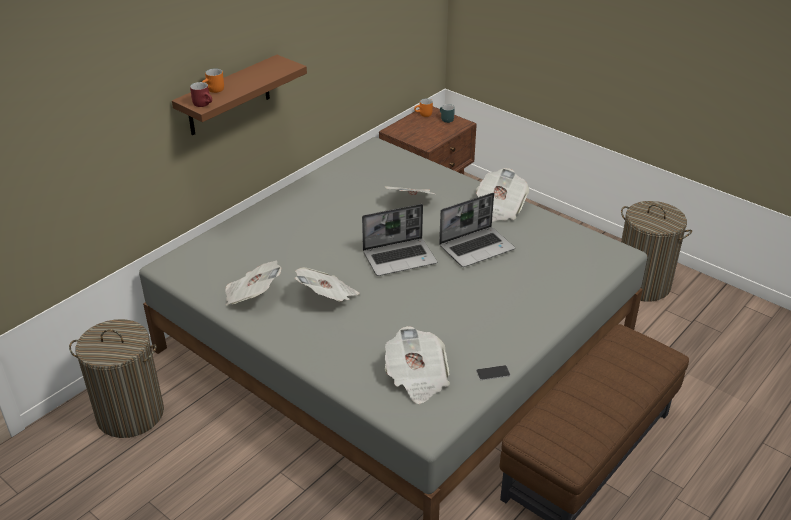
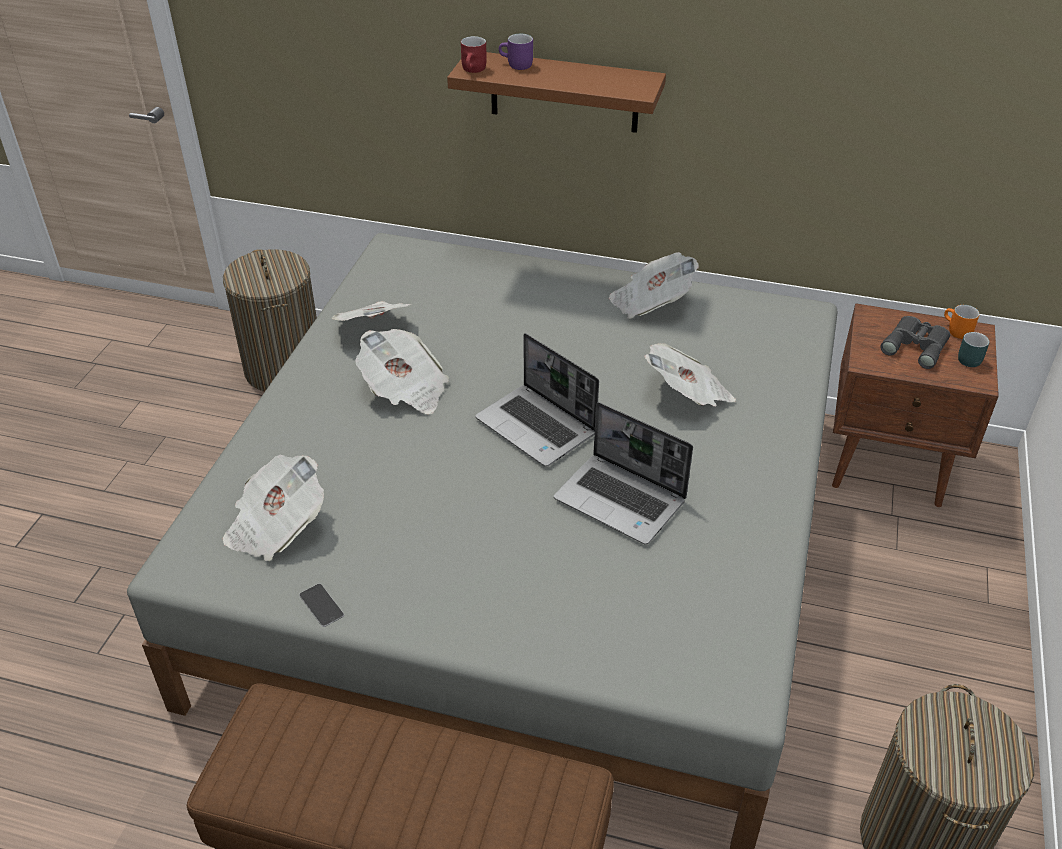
camera: 65 degrees right, 5 degrees up
(214, 90) = (515, 65): orange mug -> purple mug
(425, 128) = (916, 345): none -> grey binoculars
(499, 208) = (753, 496): newspaper -> newspaper (650, 303)

